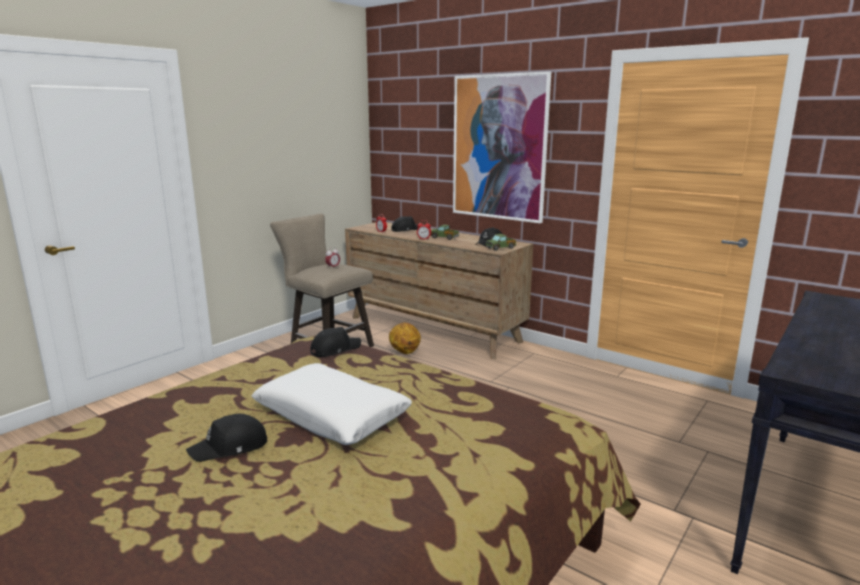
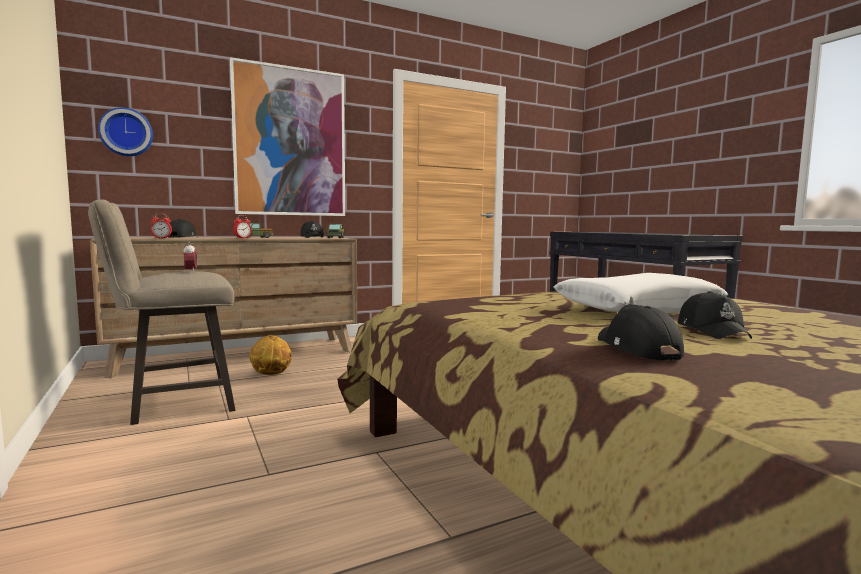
camera: 65 degrees left, 10 degrees down
(335, 349) = (464, 300): black cap -> black cap (636, 349)
(396, 146) = (126, 132): none -> wall clock

